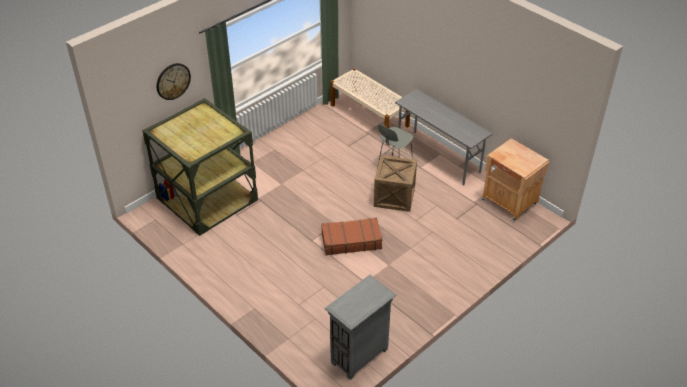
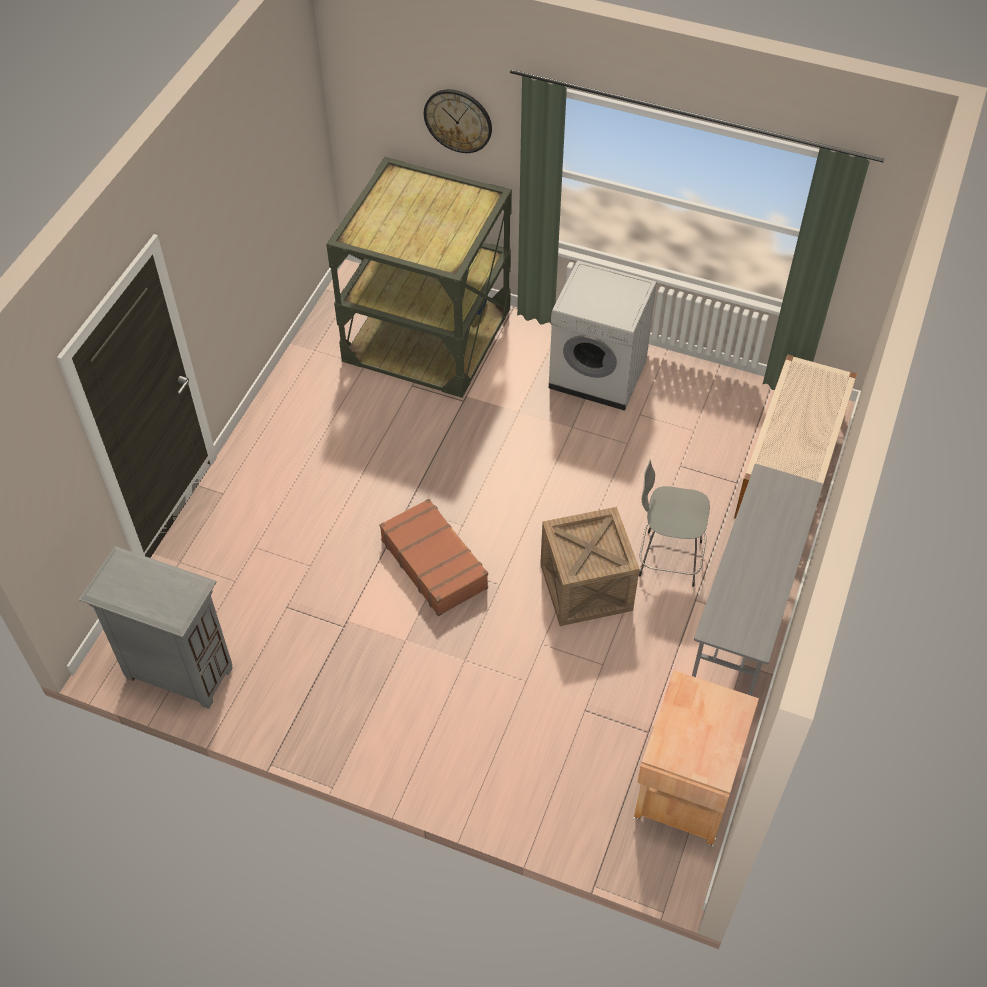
camera: 65 degrees right, 10 degrees up
(279, 152) = (597, 377): none -> white washing machine

